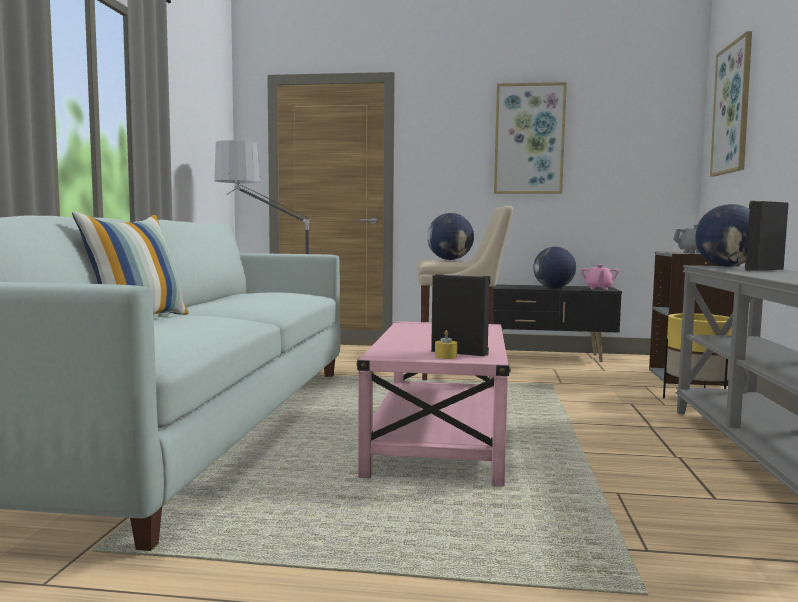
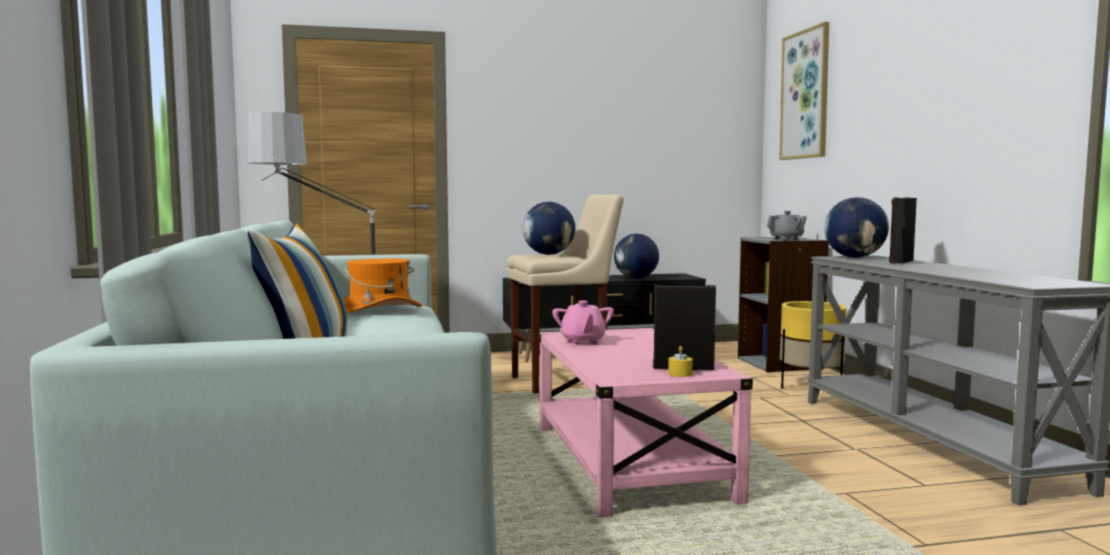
camera: 20 degrees left, 0 degrees up
(270, 295) = (379, 310): none -> orange hat
(529, 139) = (597, 115): picture -> none
(598, 288) = (679, 277): pink teapot -> pink teapot (582, 342)

